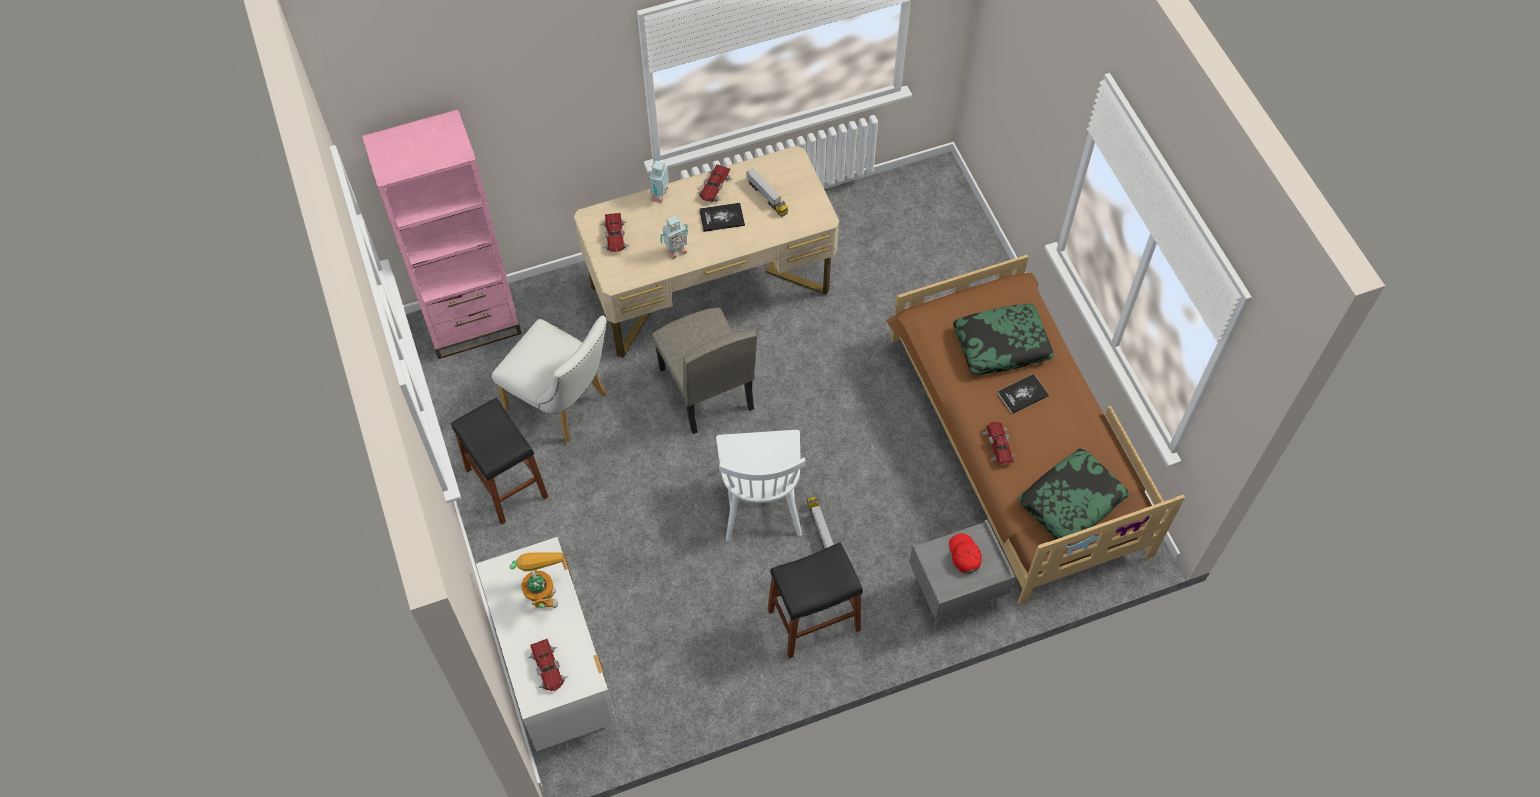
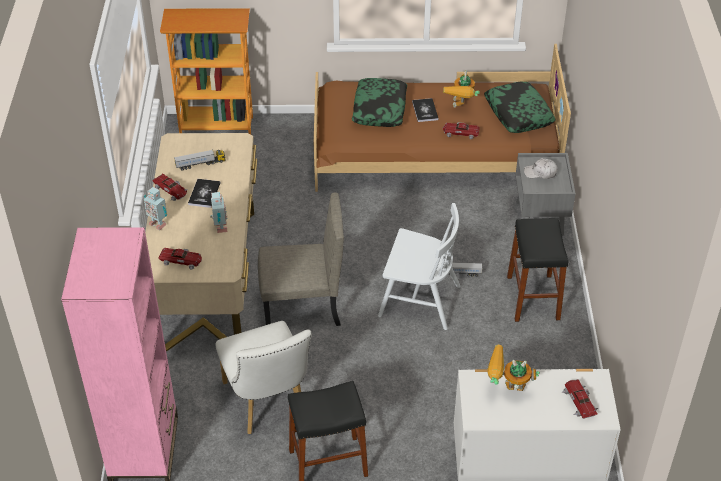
camera: 70 degrees left, 15 degrees down
(548, 668) = (579, 402): toy car -> toy car turned 105 degrees counterclockwise
(563, 404) = (268, 404): white chair -> white chair turned 105 degrees clockwise
(952, 206) = (217, 127): none -> bookcase
(964, 555) = (540, 173): red cap -> white cap
(1050, 432) = (461, 107): none -> toy robot

